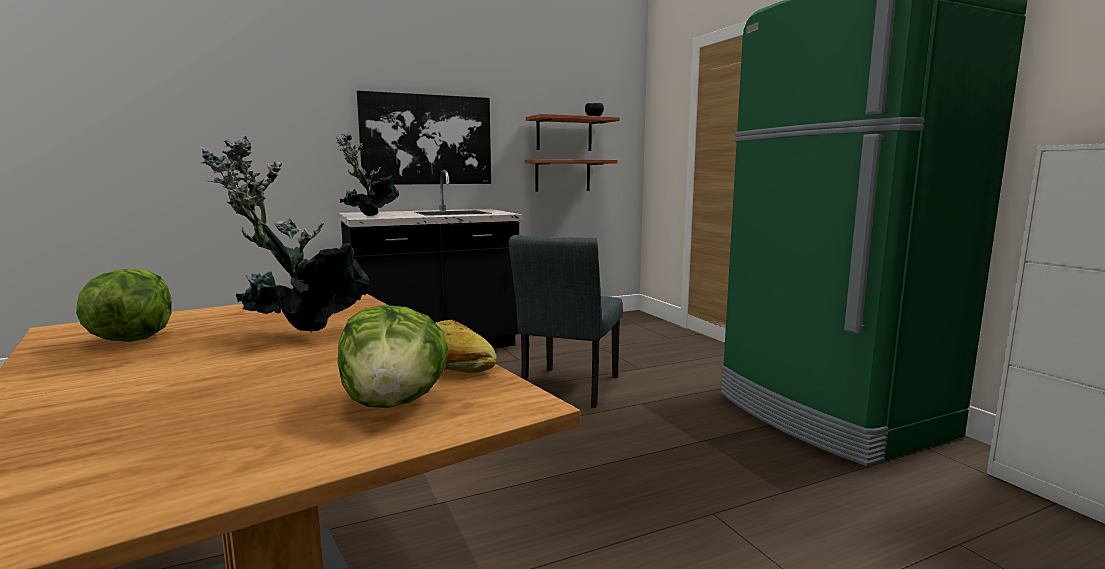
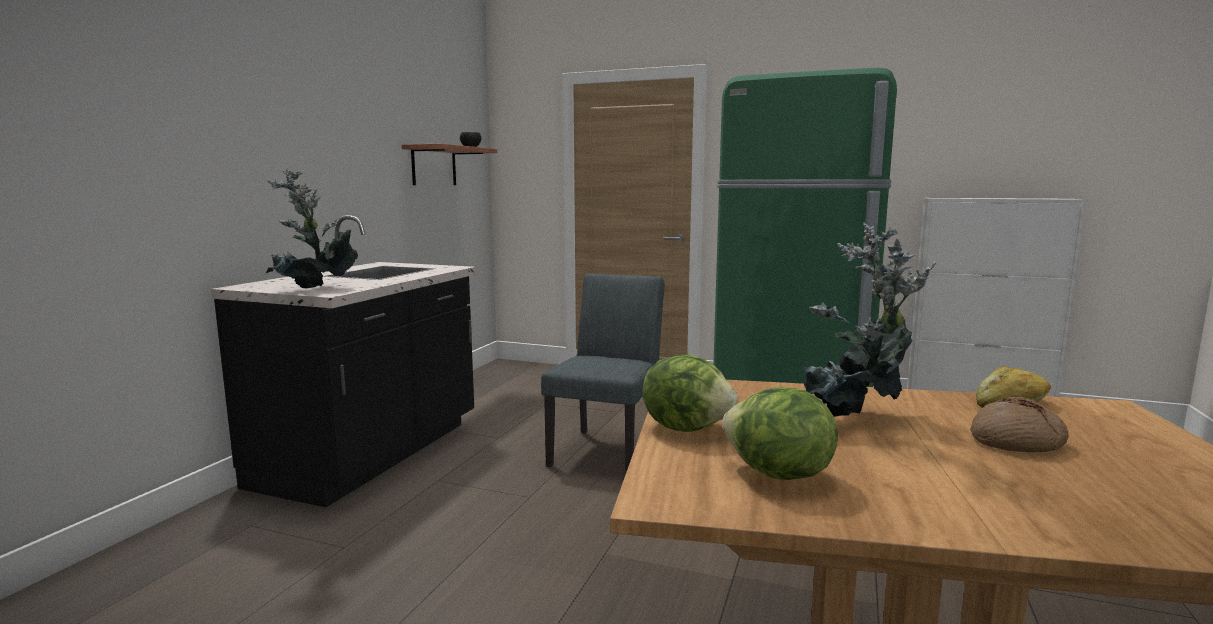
camera: 45 degrees left, 0 degrees up
(295, 381) = (1017, 442): none -> bread
(395, 403) = (1097, 428): lettuce -> lettuce (687, 427)
(427, 140) = (308, 173): picture -> none
(562, 175) = (435, 215): shelf -> none
(567, 390) = (607, 449): grey chair -> grey chair turned 135 degrees counterclockwise

